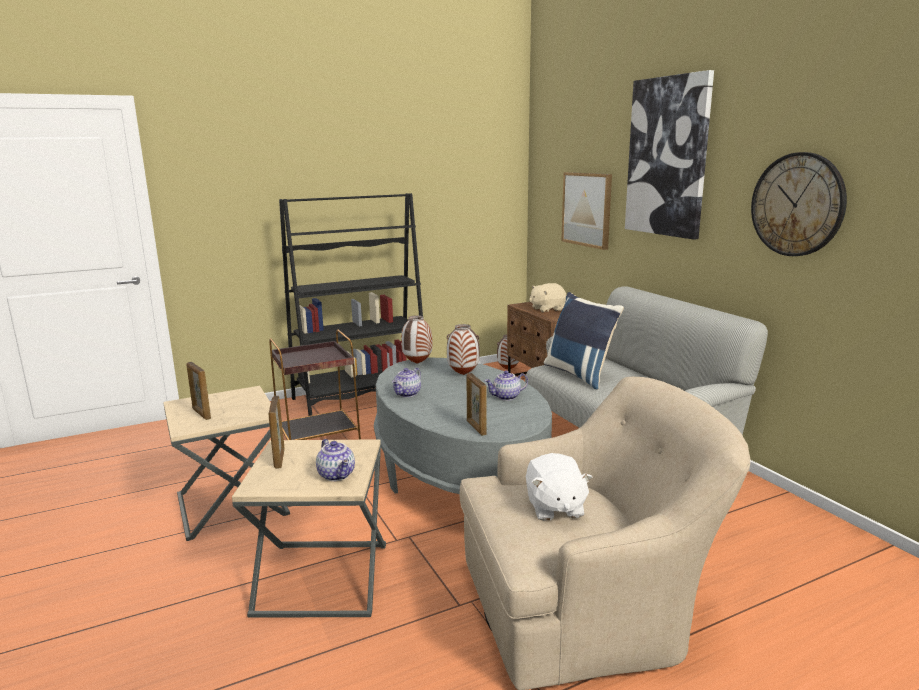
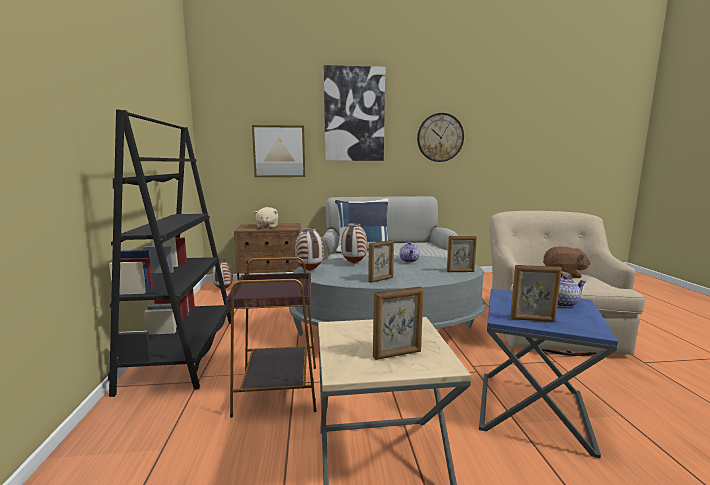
camera: 70 degrees left, 5 degrees down
(322, 578) = (532, 411): beige side table -> blue side table
(407, 394) = (381, 280): teapot -> picture frame
(554, 508) = (563, 274): white plush toy -> brown plush toy

